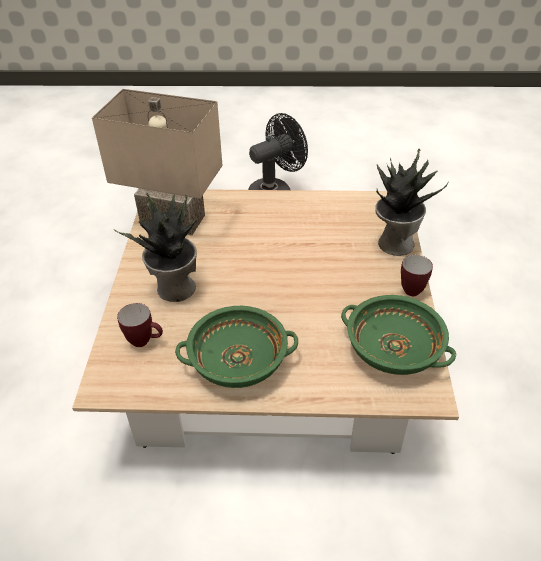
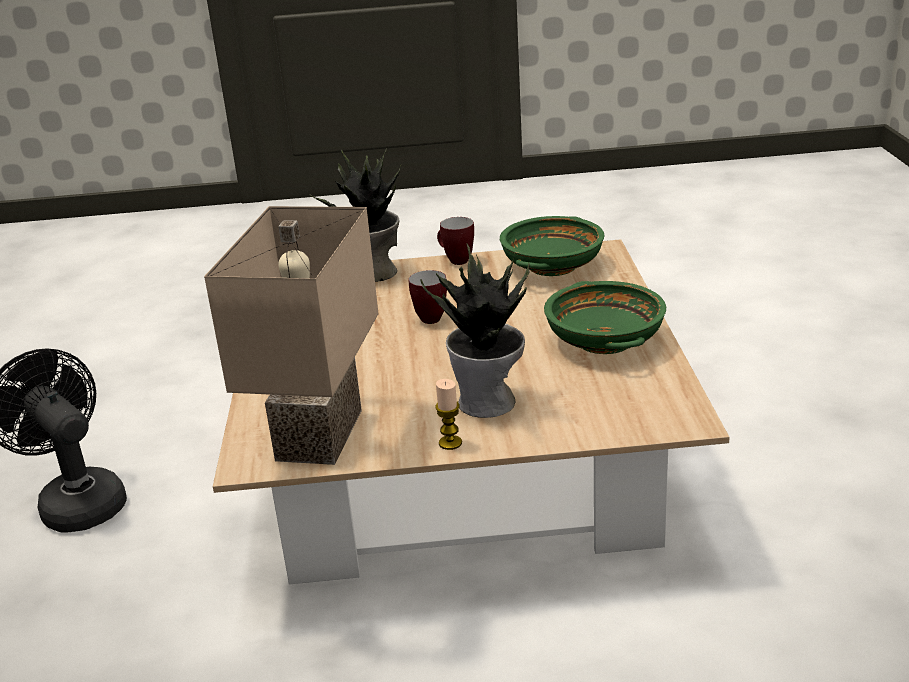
camera: 95 degrees left, 15 degrees down
(138, 269) = (450, 443): none -> candle
(145, 341) = (597, 406): mug -> mug (430, 317)

